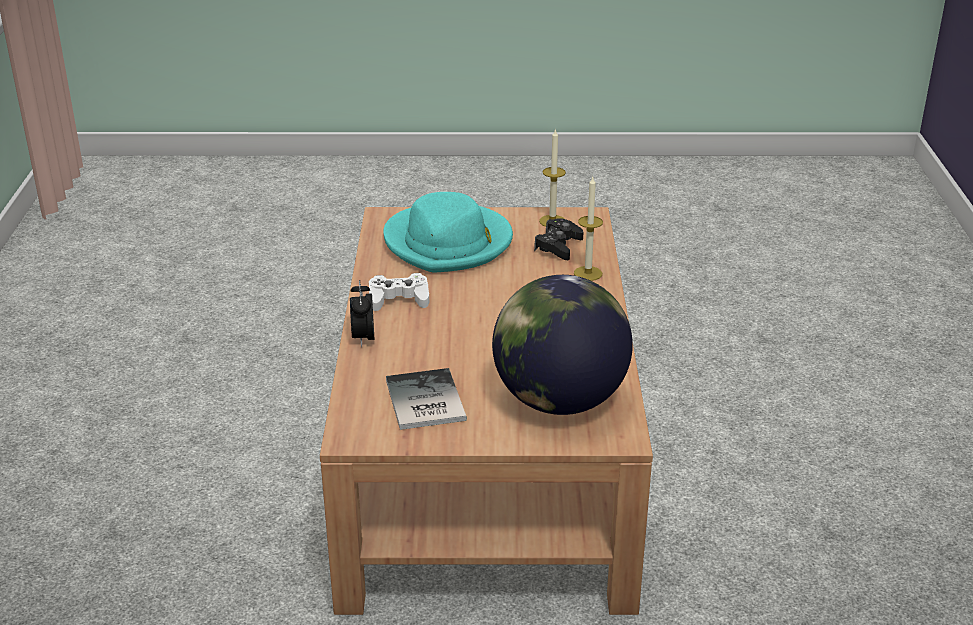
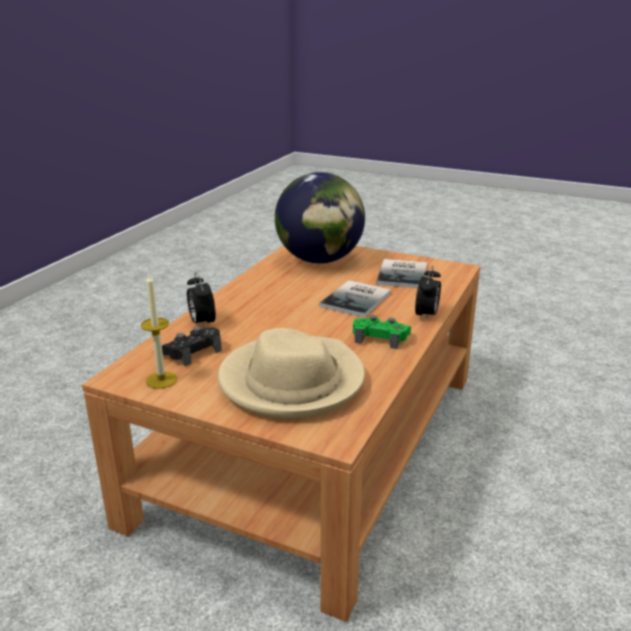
camera: 155 degrees left, 5 degrees down
(398, 299) = (380, 338): white game controller -> green game controller
(449, 243) = (291, 381): turquoise hat -> beige hat
(454, 342) = (358, 299): none -> book
(588, 273) = (202, 323): candle -> alarm clock

